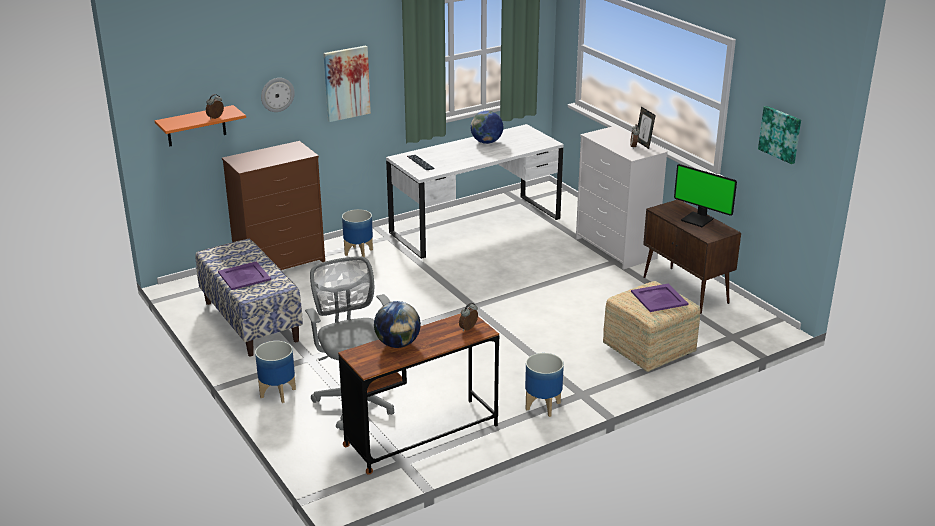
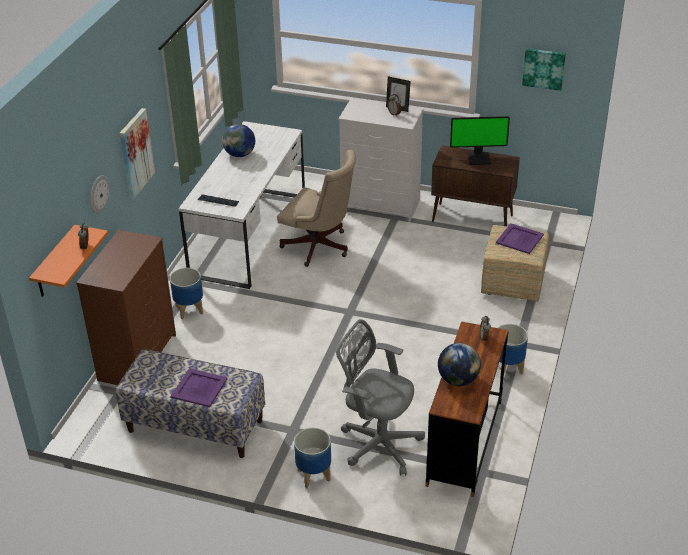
camera: 40 degrees left, 10 degrees up
(517, 256) = (320, 248): none -> beige office chair

